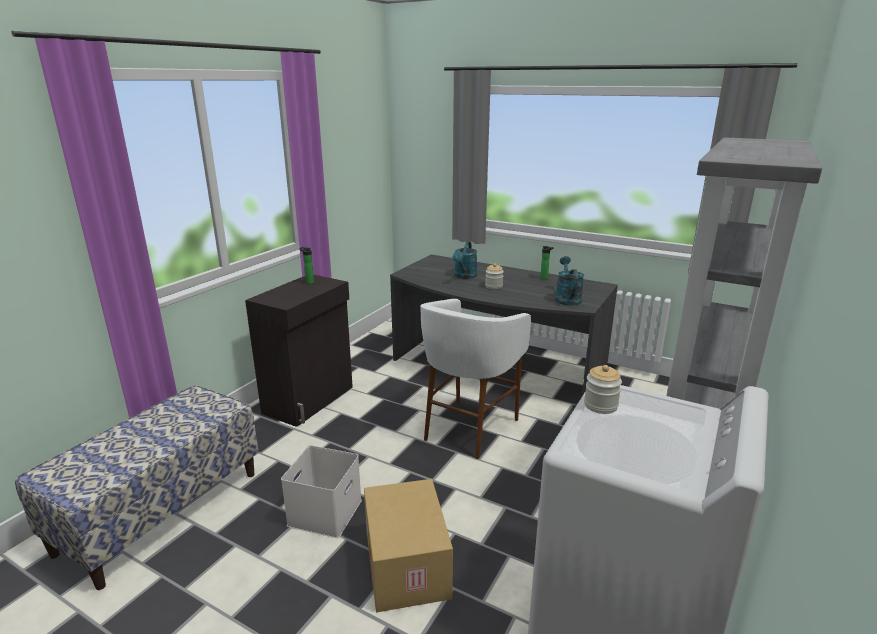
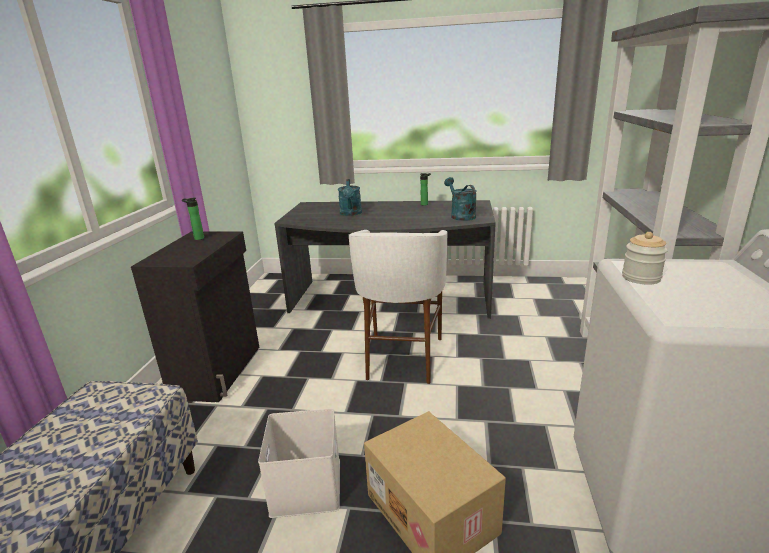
camera: 20 degrees left, 0 degrees up
(494, 286) = (386, 217): jar -> none

